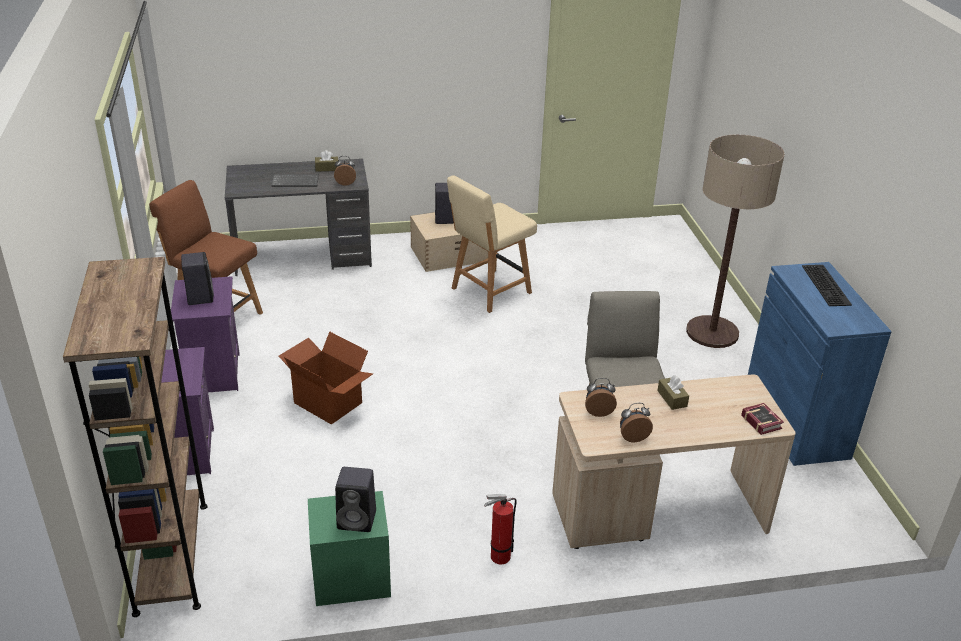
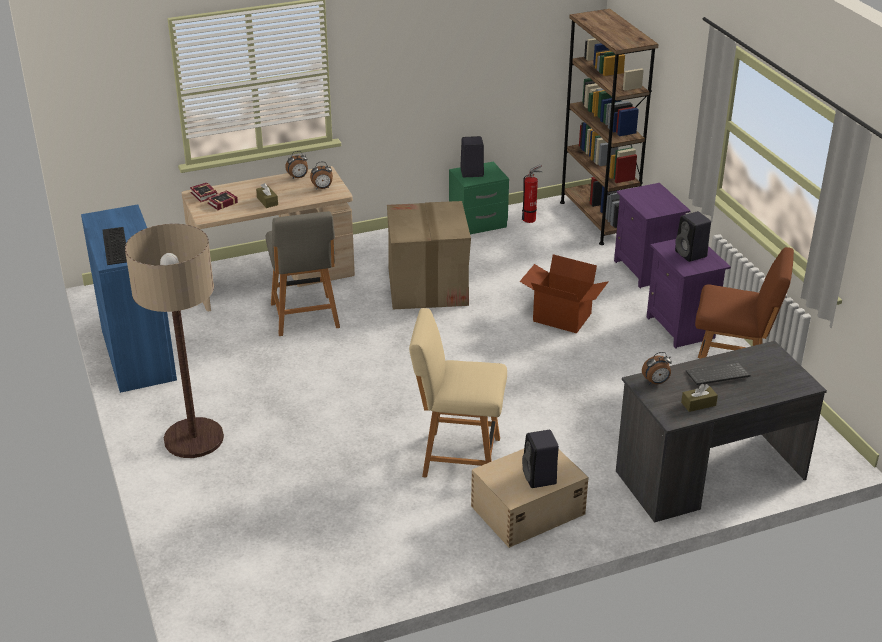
camera: 170 degrees right, 0 degrees up
(462, 467) = (428, 287): none -> cardboard box
(489, 291) = (458, 457): beige chair -> beige chair turned 120 degrees counterclockwise
(497, 557) = (386, 242): fire extinguisher -> fire extinguisher (530, 219)
(734, 404) = (221, 203): none -> book

